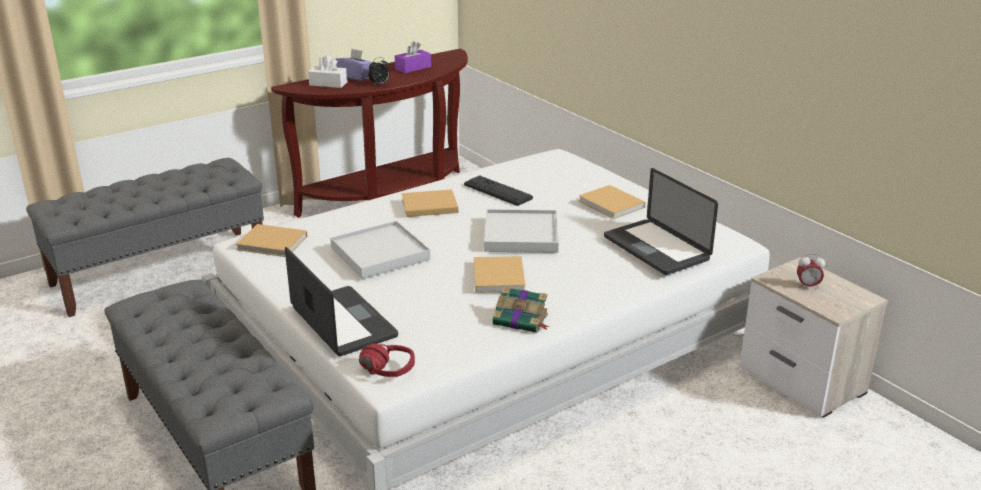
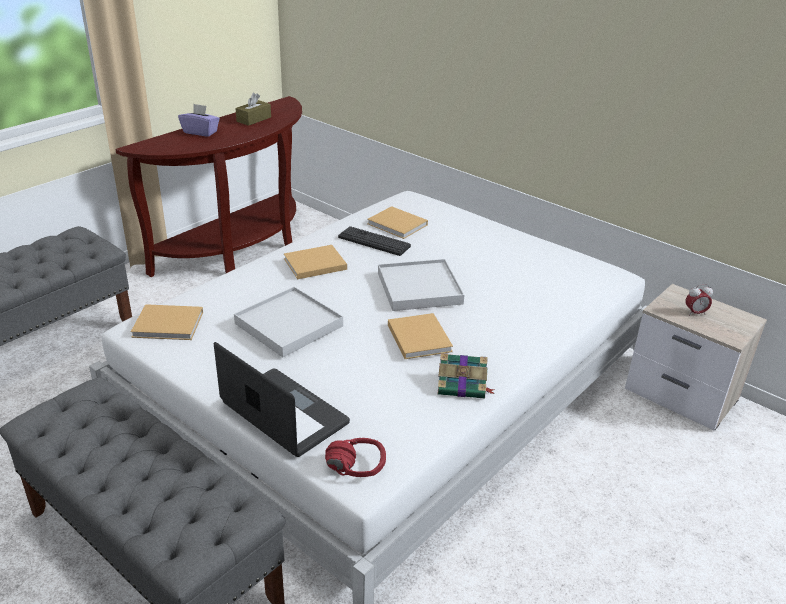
camera: 15 degrees left, 5 degrees up
(328, 84) = (175, 142): white tissue box -> none
(379, 84) = (229, 139): alarm clock -> none
(413, 68) = (254, 119): purple tissue box -> brown tissue box
(612, 205) = (488, 246): beige book -> beige book (398, 225)
(656, 248) = (551, 290): laptop -> none

